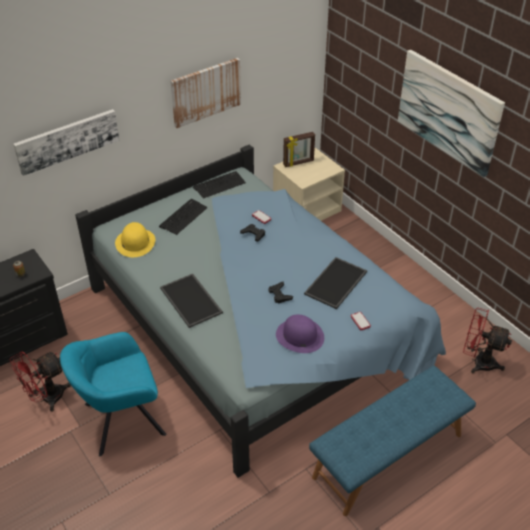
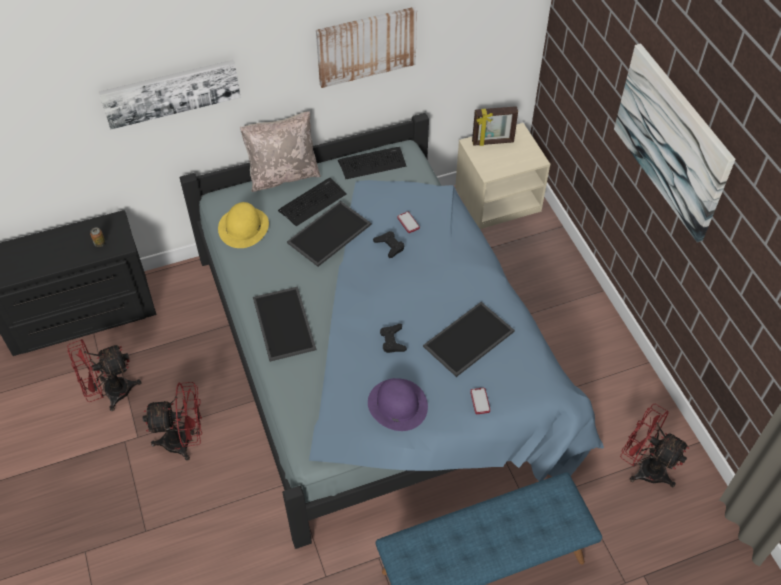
camera: 15 degrees right, 10 degrees up
(120, 420) = (184, 441): turquoise armchair -> red fan
(154, 204) = (283, 175): none -> beige pillow
(205, 235) = (329, 235): none -> tray

